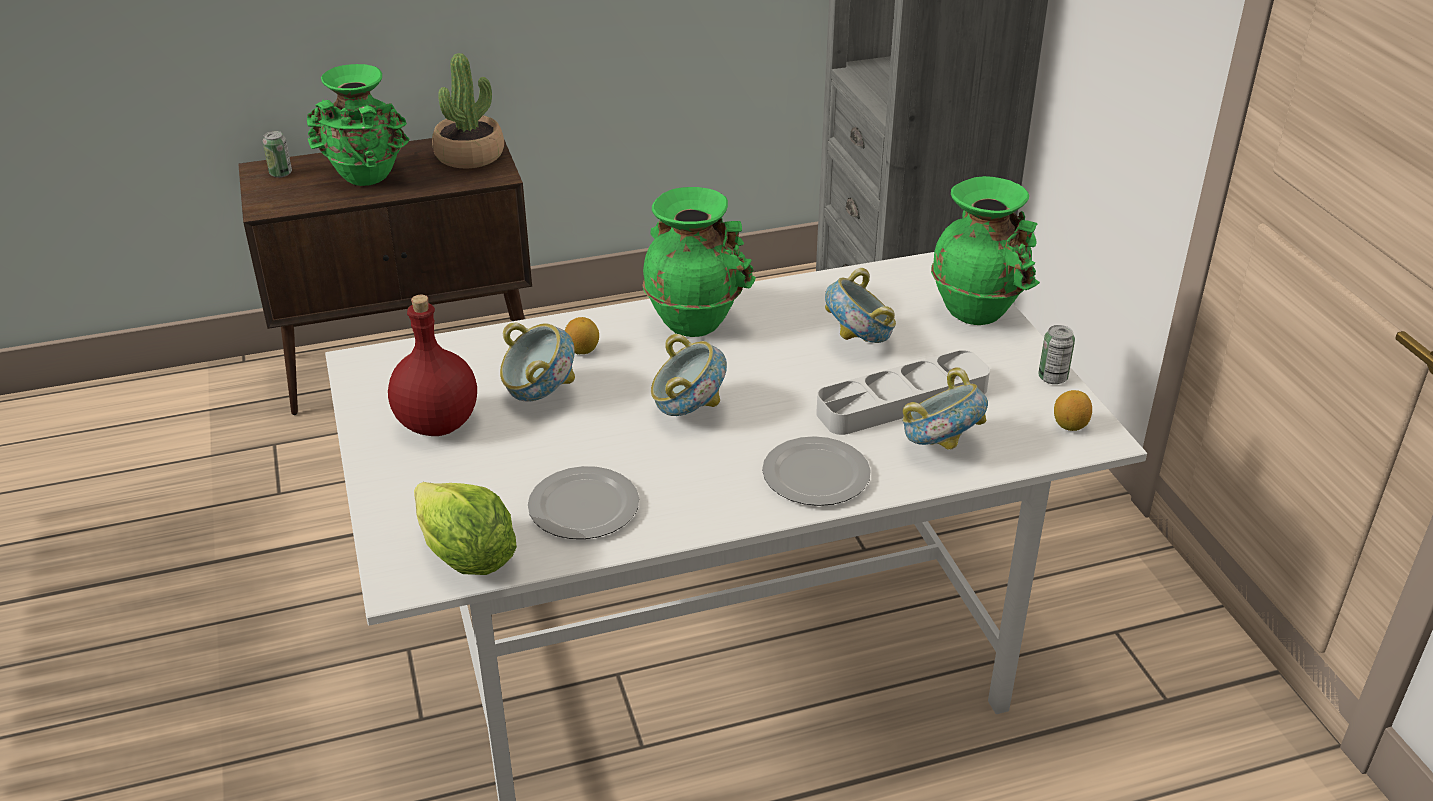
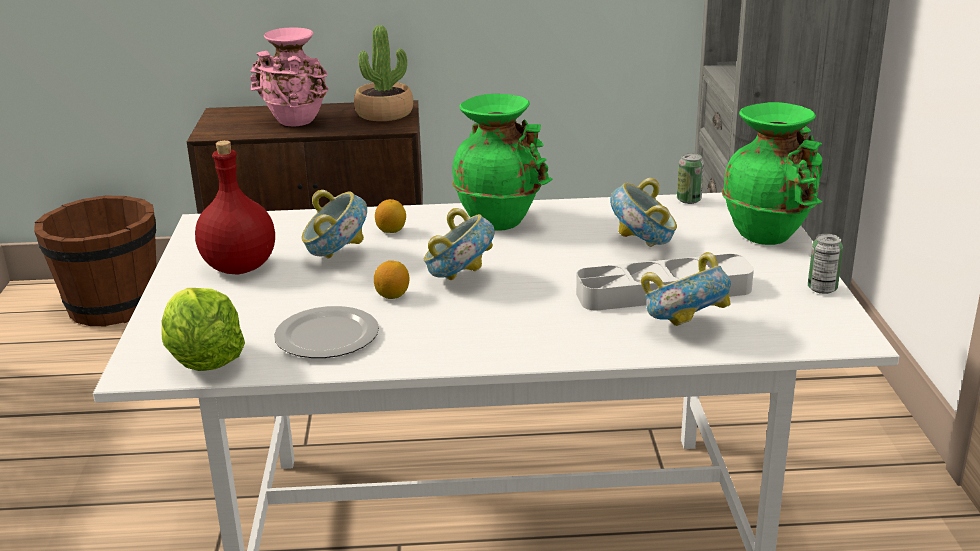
camera: 15 degrees right, 10 degrees down
(150, 418) = (112, 307): none -> brown bucket
(281, 173) = (233, 115): can -> can (689, 200)
(367, 179) = (296, 122): green vase -> pink vase
(814, 474) = (551, 336): plate -> none
(1070, 425) = (824, 326): lemon -> lemon (392, 296)

